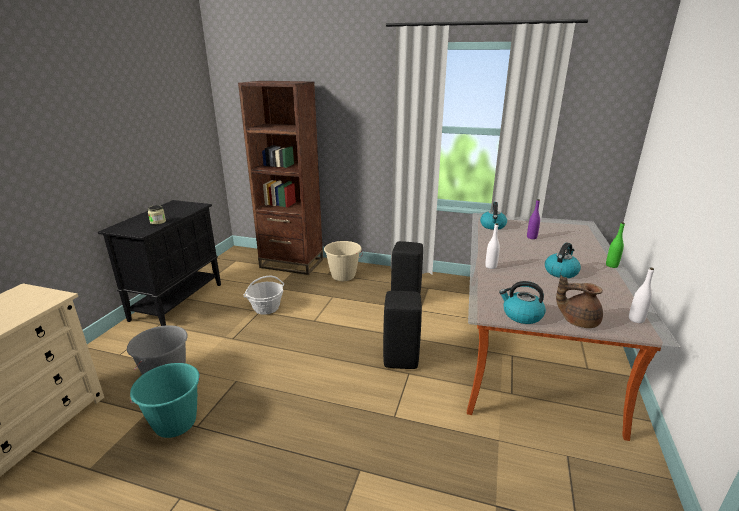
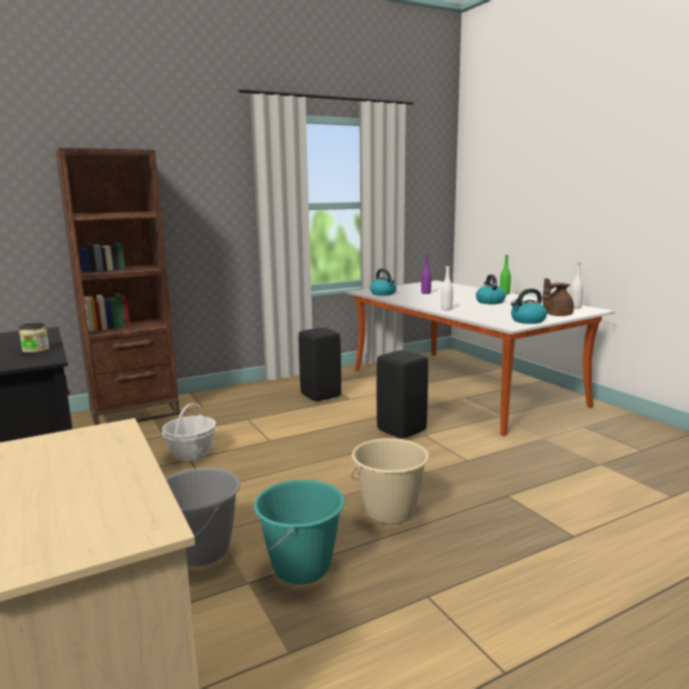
camera: 45 degrees left, 10 degrees down
(343, 276) = (224, 402): beige bucket -> beige bucket (390, 512)

